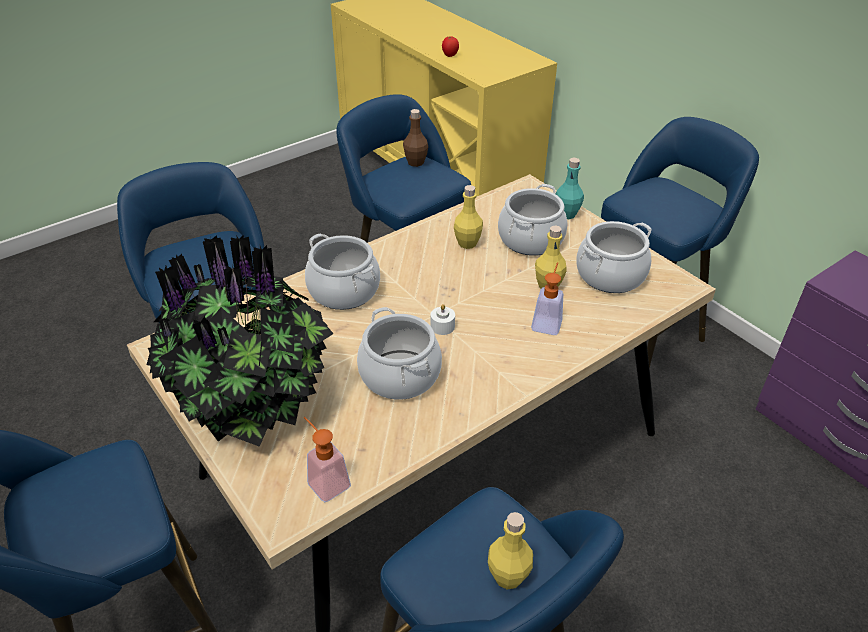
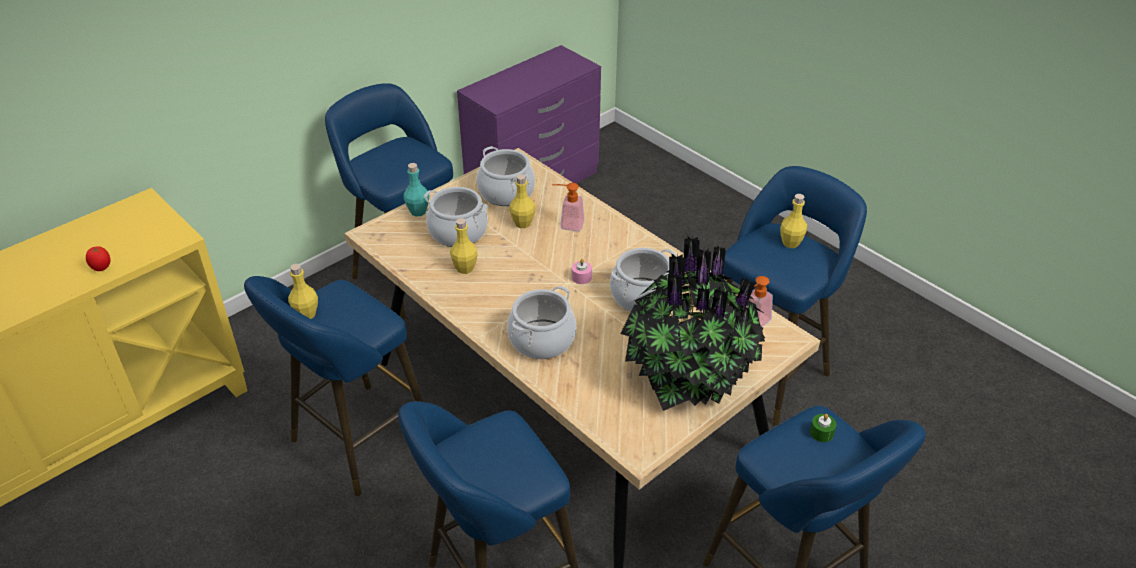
camera: 95 degrees left, 0 degrees up
(110, 520) = (821, 433): none -> green candle
(415, 162) = (306, 314): brown bottle -> yellow bottle
(442, 326) = (581, 277): white candle -> pink candle

